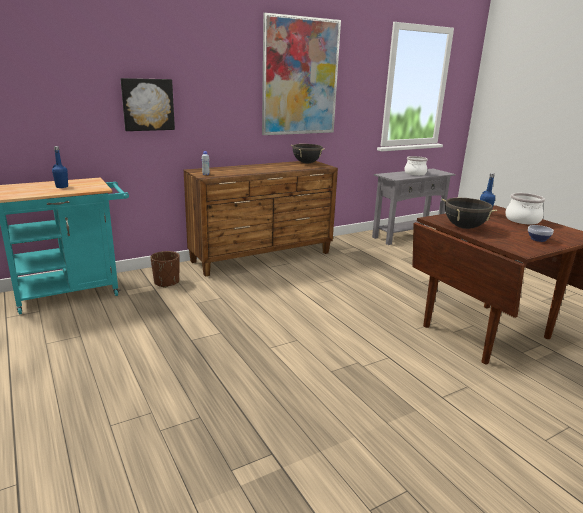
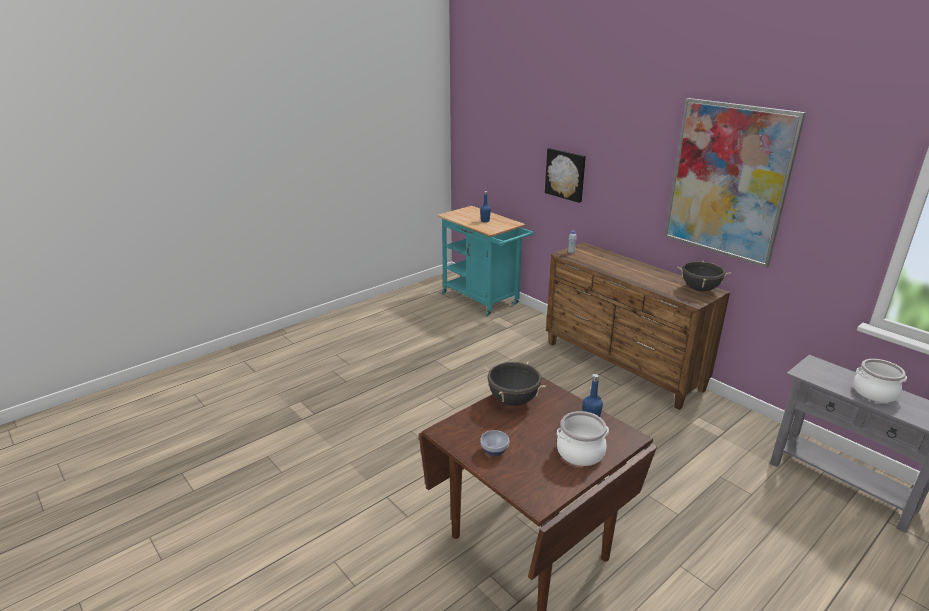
camera: 80 degrees right, 5 degrees up
(166, 282) = (524, 329): brown planter -> none

